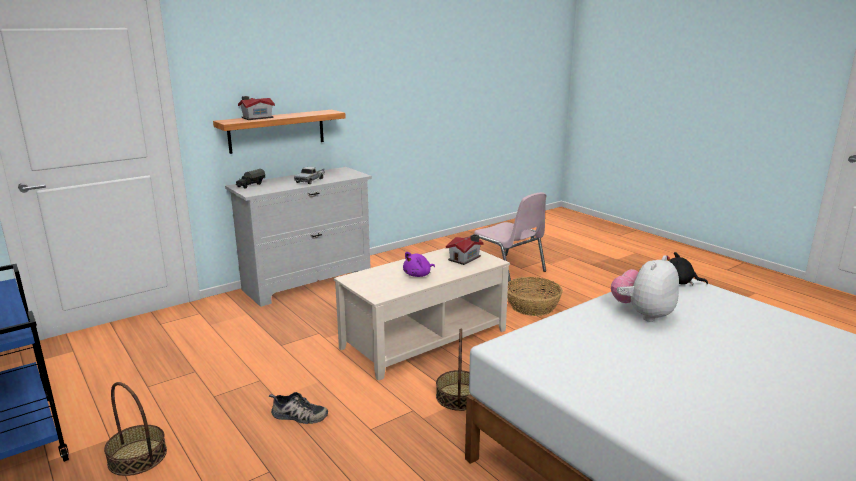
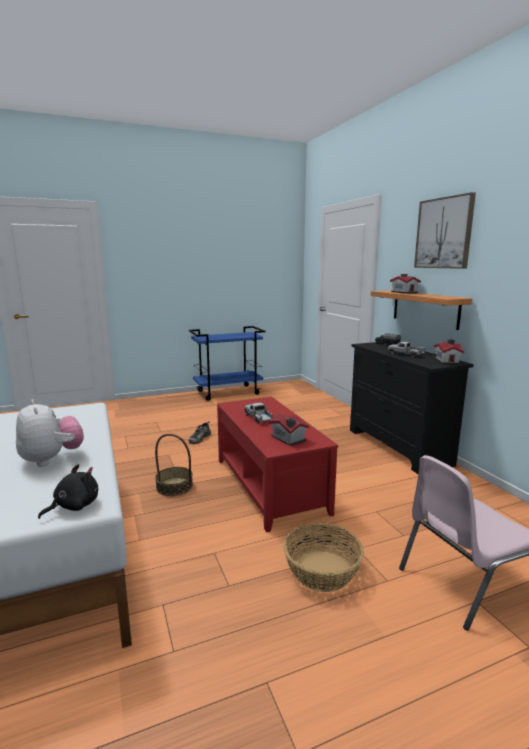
camera: 105 degrees right, 5 degrees down
(138, 457) = (198, 409): basket -> none
(286, 48) = (444, 233): none -> picture
(308, 282) = (398, 447): white dresser -> black dresser
(337, 171) = (447, 361): none -> toy house
(418, 275) = (258, 418): purple plush toy -> toy truck
(424, 339) = (269, 485): beige coffee table -> red coffee table

